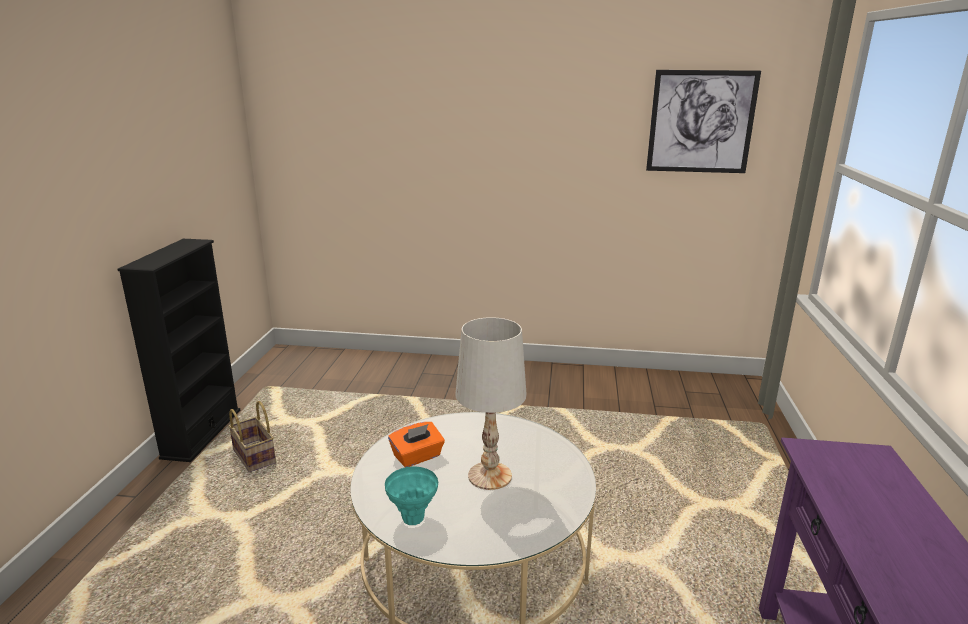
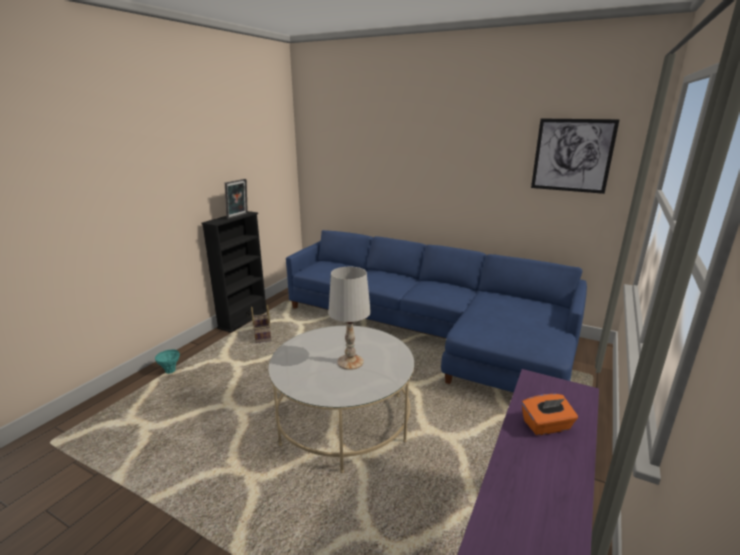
camera: 20 degrees right, 0 degrees up
(183, 250) = (238, 216): none -> picture frame
(413, 519) = (294, 374): turquoise vase -> turquoise vase (170, 371)
(417, 457) = (318, 344): orange tissue box -> orange tissue box (546, 426)
(529, 400) = (433, 332): none -> blue sofa

